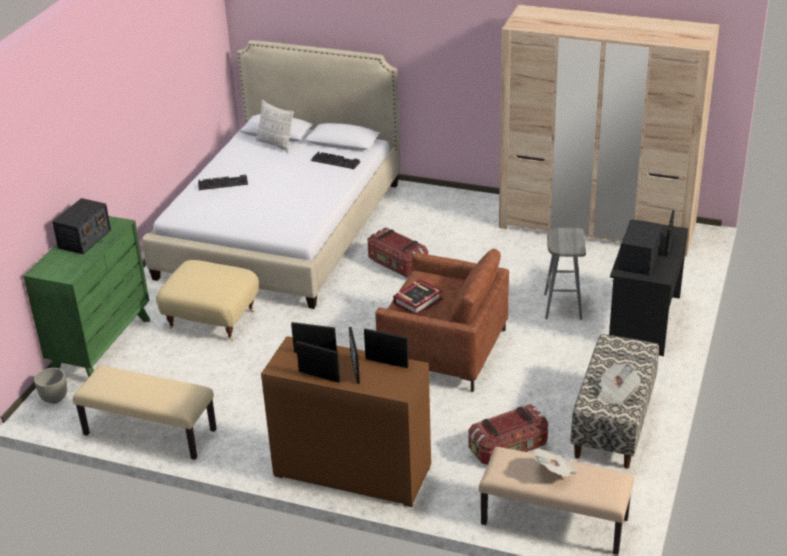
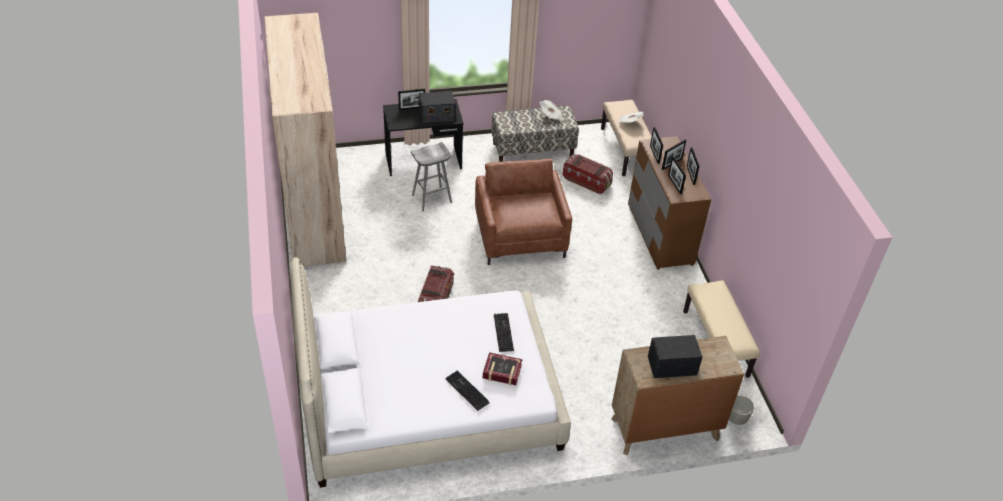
camera: 125 degrees left, 10 degrees up
(101, 346) = (664, 429): green dresser -> brown dresser
(212, 319) = (581, 377): beige ottoman -> none
(276, 144) = (369, 390): pillow -> none
(336, 161) = (377, 330): keyboard -> keyboard (502, 332)
(417, 301) = (538, 210): book -> book (502, 372)

